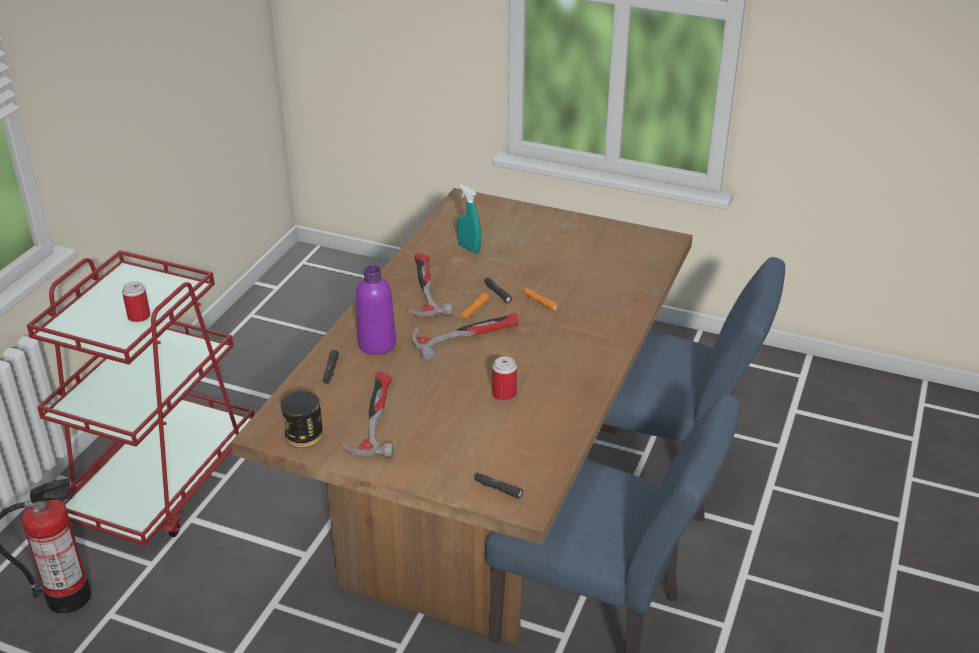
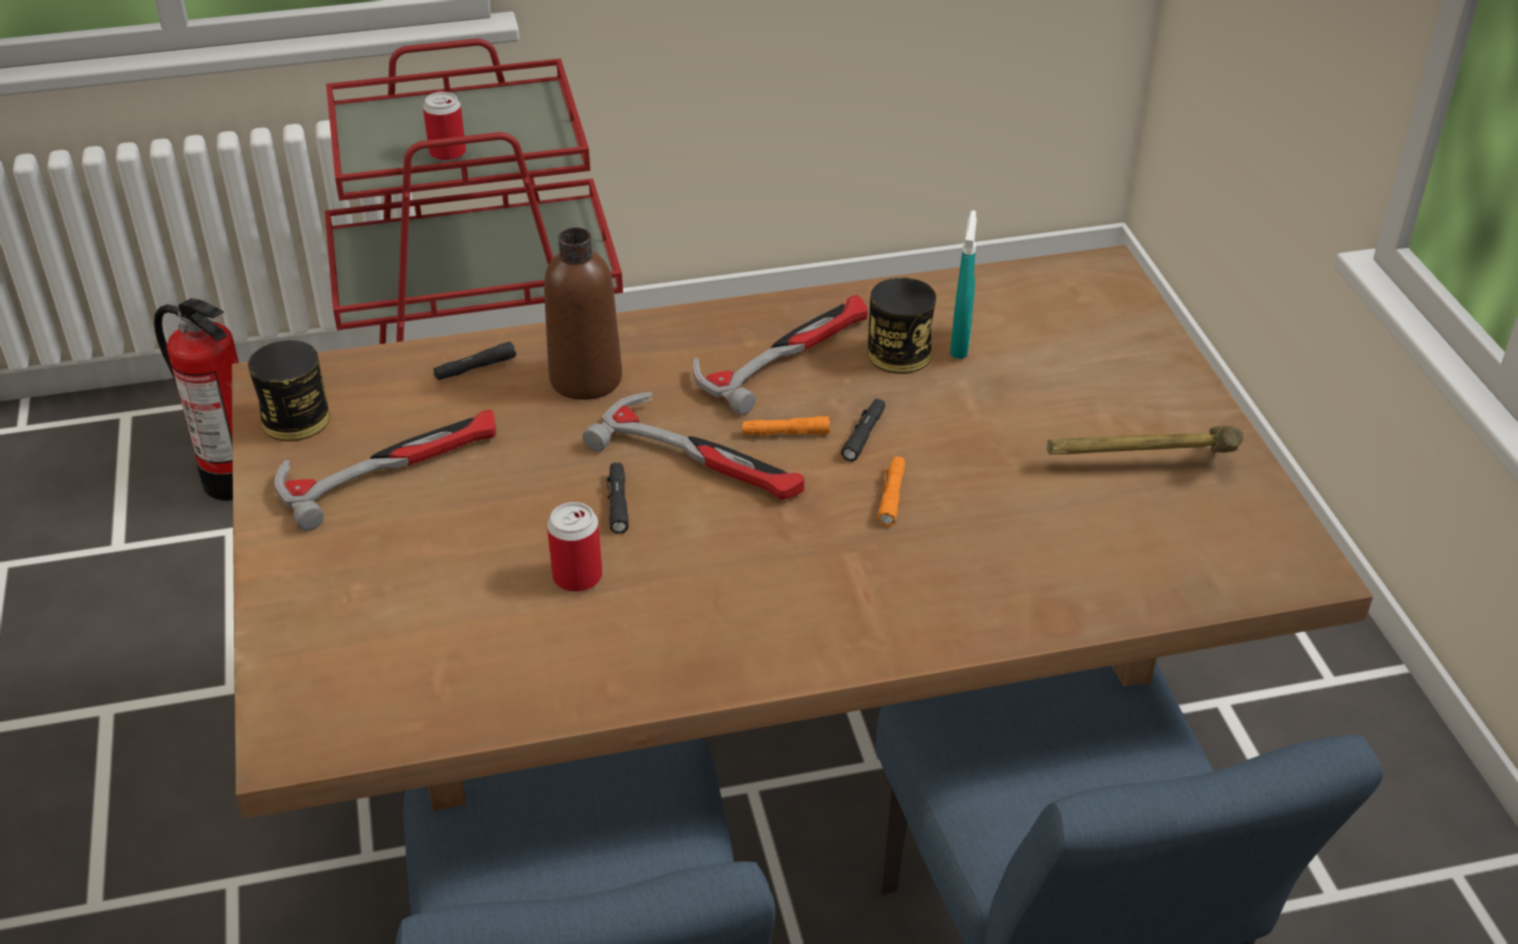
camera: 55 degrees right, 5 degrees up
(377, 344) = (586, 379): purple bottle -> brown bottle
(457, 264) = (899, 354): none -> can
(497, 489) = (311, 687): black flashlight -> black flashlight (617, 503)
(582, 244) = (1139, 465): none -> hammer

